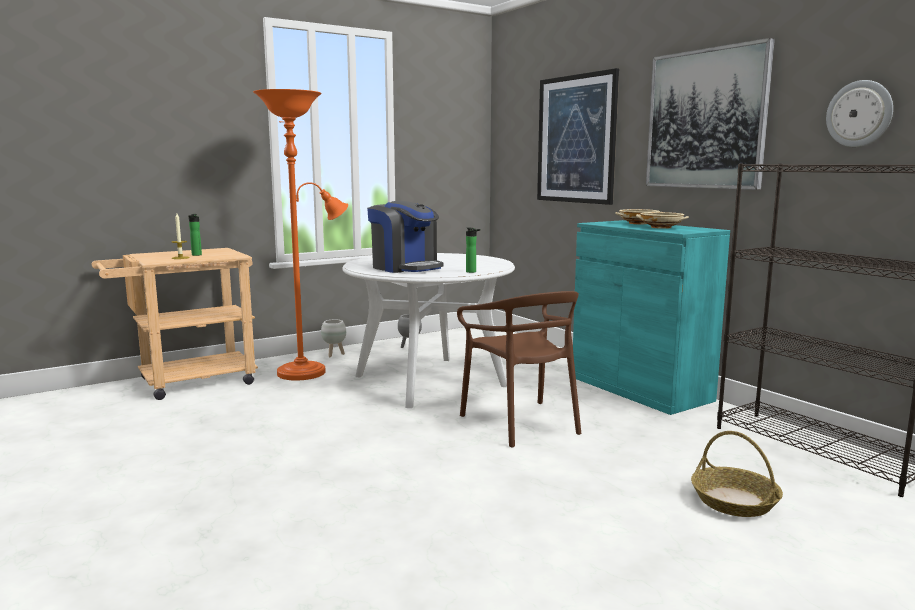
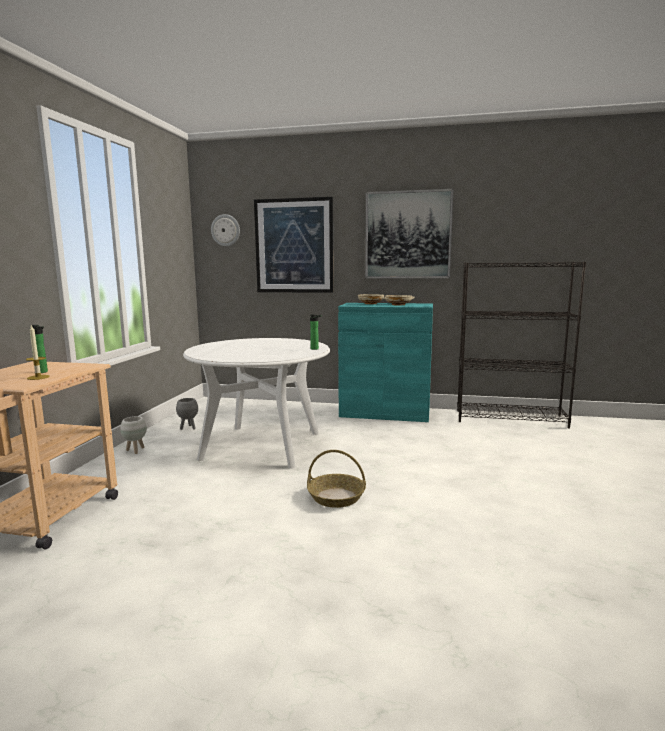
camera: 45 degrees left, 0 degrees up
(307, 371) = (146, 470): orange floor lamp -> none
(405, 268) = (259, 353): coffee machine -> none
(521, 423) = (378, 452): brown chair -> none
(735, 501) = (539, 453): basket -> basket (336, 497)
(859, 114) = (506, 235): wall clock -> wall clock (225, 230)

